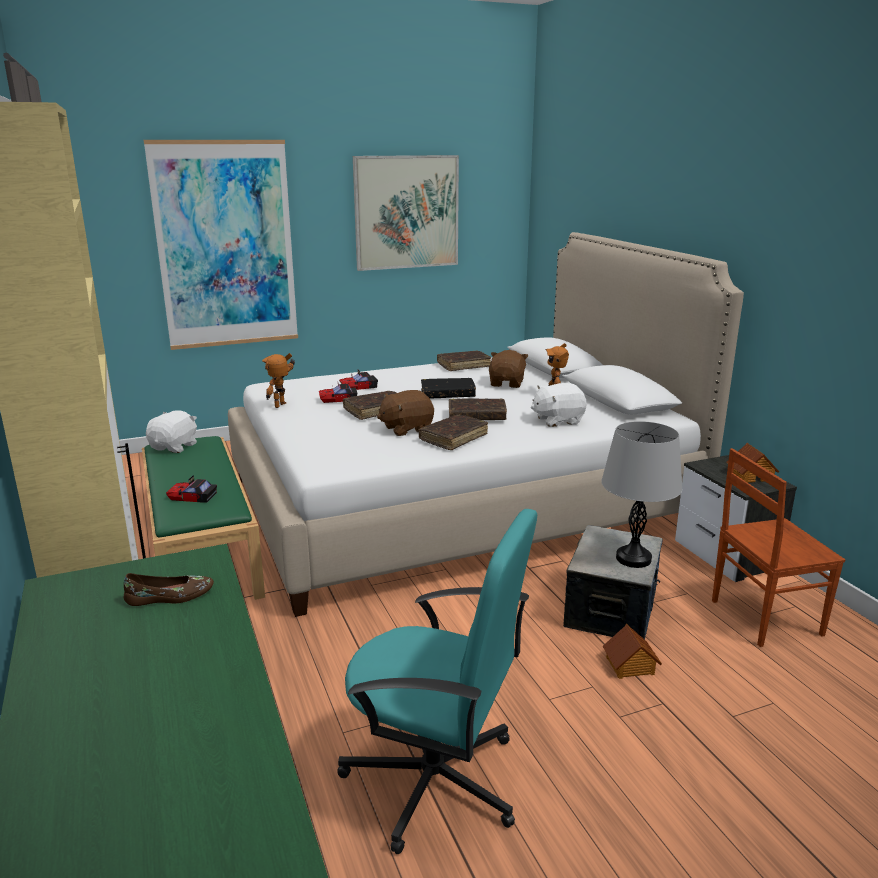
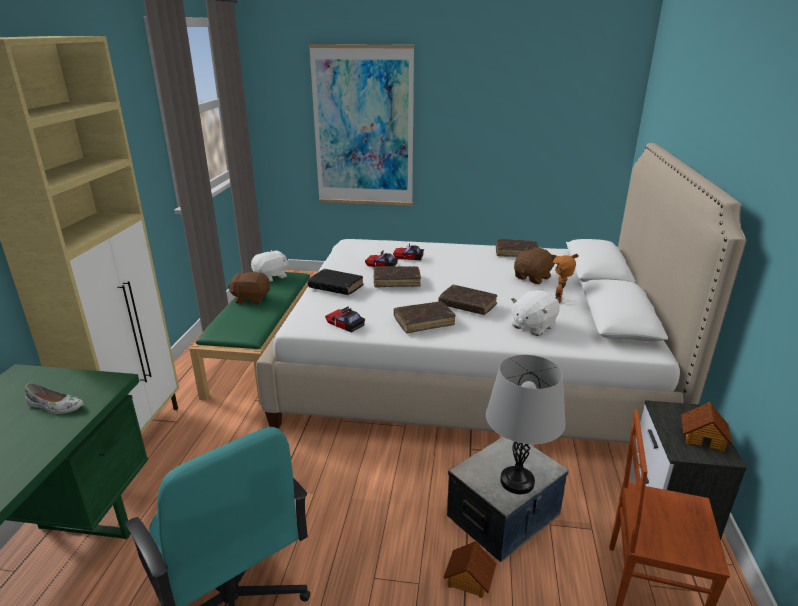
camera: 30 degrees right, 5 degrees up
(170, 597) = (55, 406): brown shoe -> white shoe
(192, 496) = (239, 319): toy car -> toy car (345, 323)
(282, 406) = (339, 262): toy robot -> none
(406, 212) = (515, 110): picture -> none
(406, 429) = (399, 303): brown plush toy -> brown plush toy (251, 299)
(448, 394) = (468, 278): black book -> black book (336, 287)
(557, 420) = (532, 326): white plush toy -> white plush toy turned 60 degrees counterclockwise

